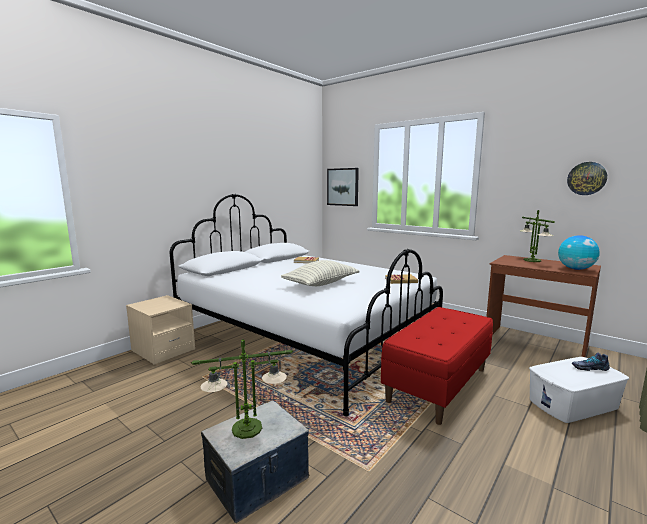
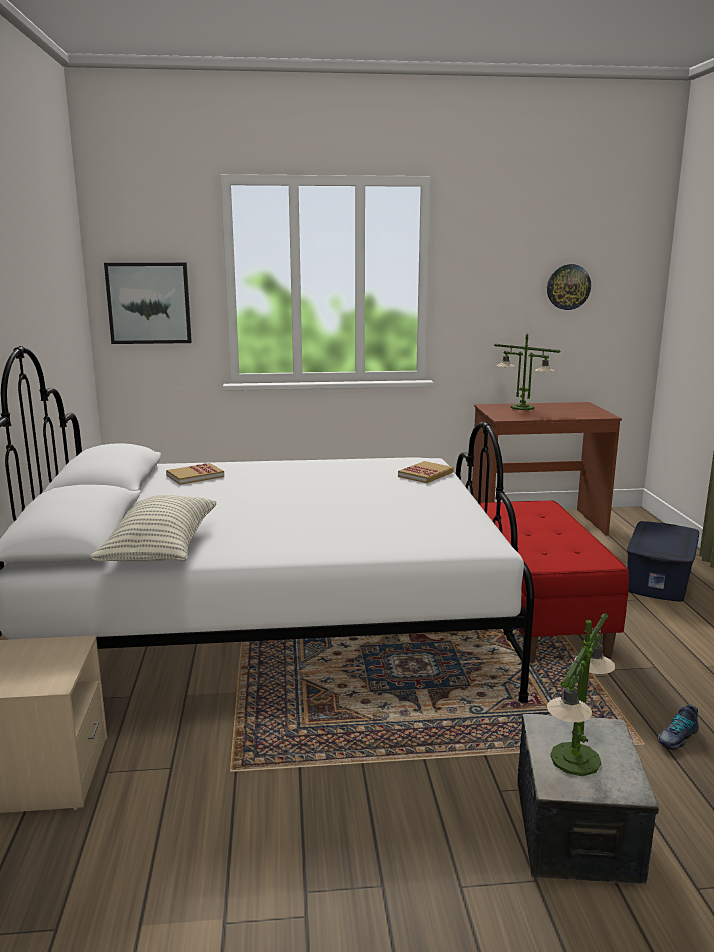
camera: 45 degrees left, 5 degrees up
(321, 284) = (345, 512): pillow -> pillow (161, 549)
(573, 404) = (660, 580): white storage box -> blue storage box
(576, 269) = (585, 412): globe -> none
(589, 368) = (664, 531): shoe -> shoe (676, 737)

